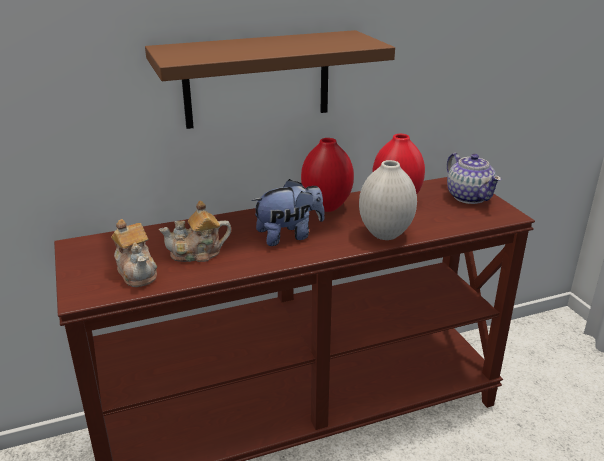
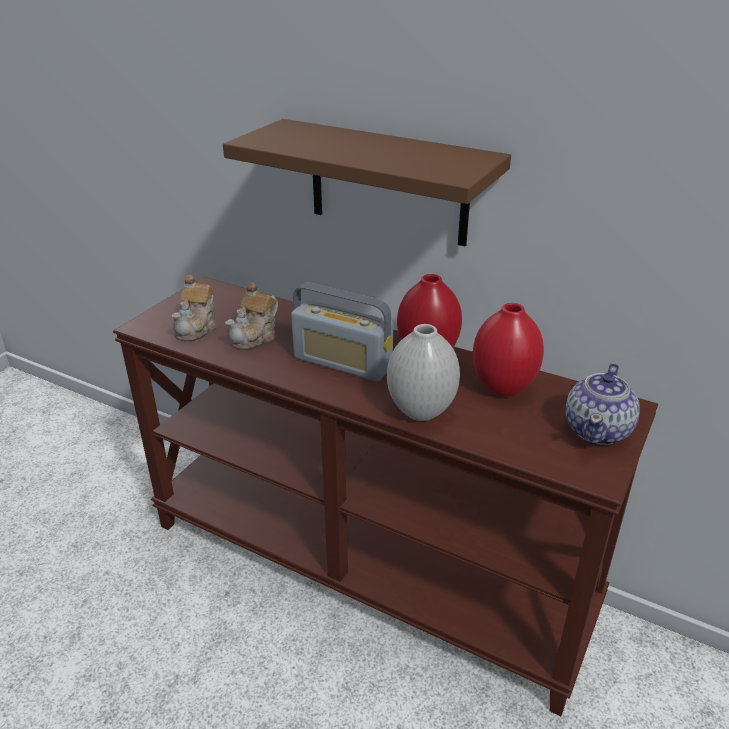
camera: 50 degrees right, 5 degrees up
(197, 253) = (255, 337): teapot -> teapot turned 90 degrees counterclockwise
(289, 236) = (342, 362): plush toy -> radio

